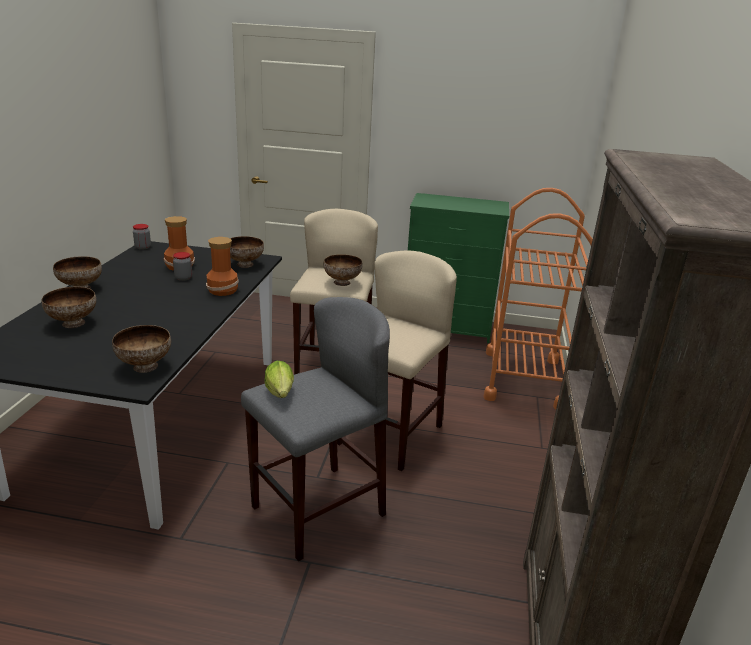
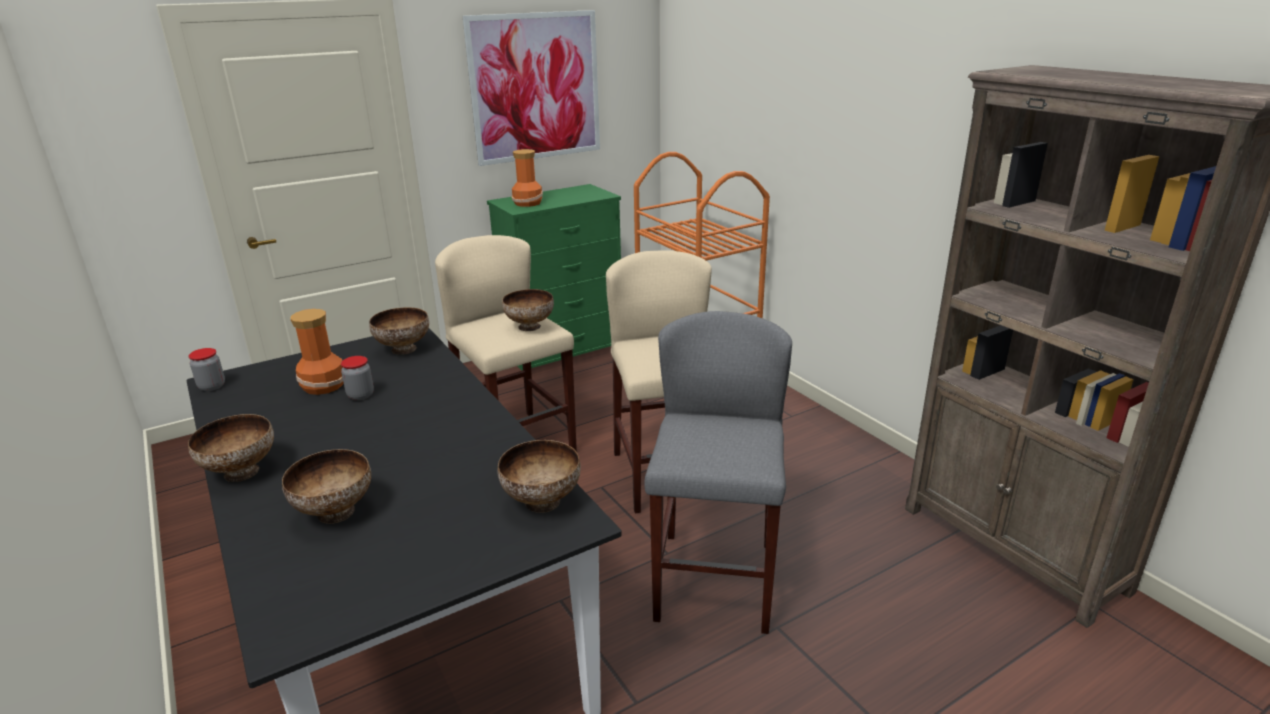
camera: 40 degrees left, 0 degrees up
(223, 290) = (443, 386): vase -> vase (528, 203)
(280, 394) = (697, 454): lettuce -> none
(476, 114) = (535, 87): none -> picture

